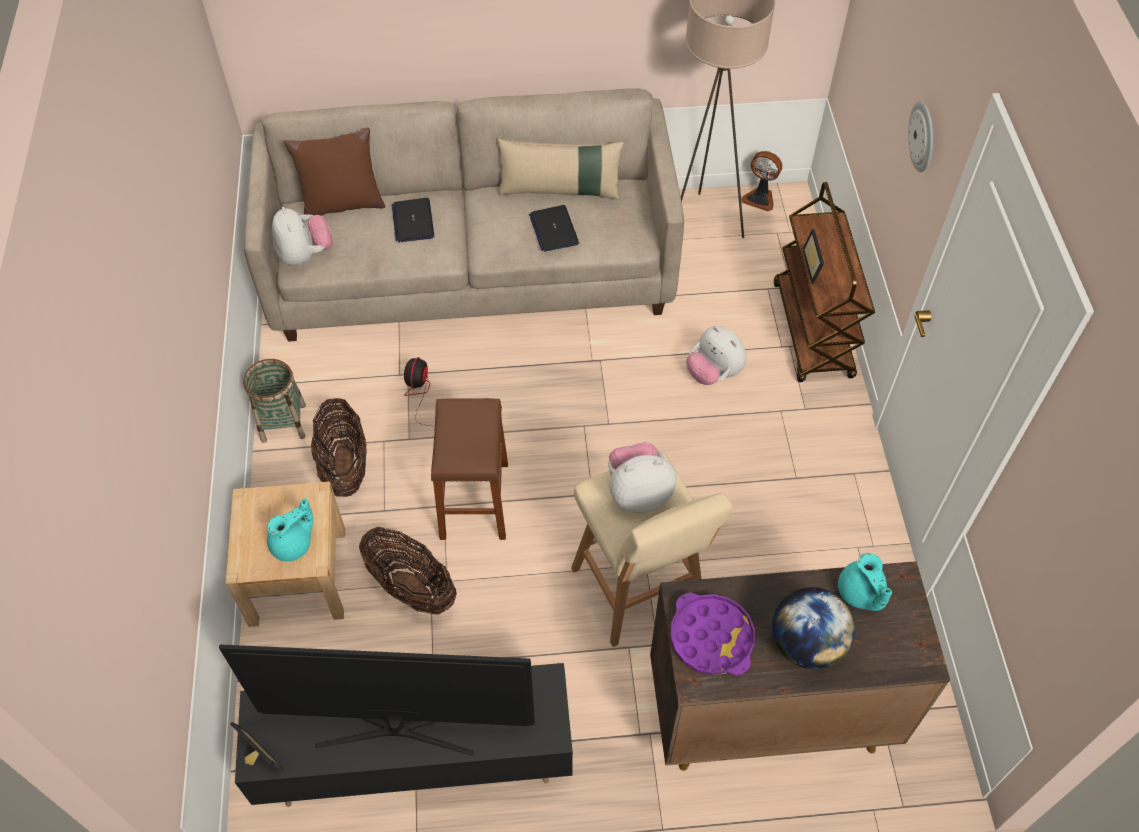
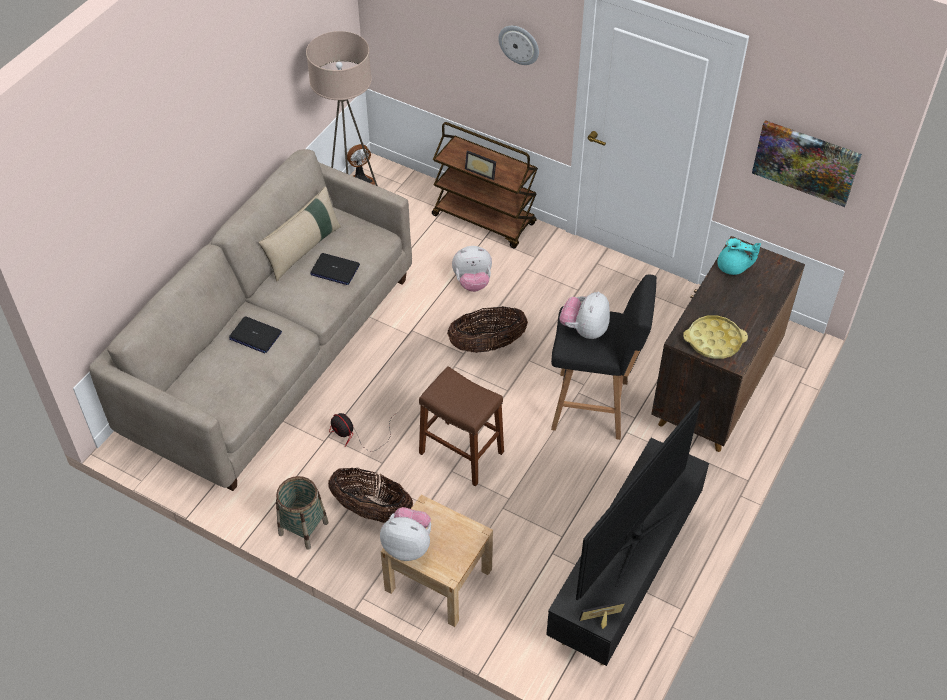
camera: 55 degrees left, 5 degrees down
(293, 544) = (454, 537): turquoise teapot -> none
(305, 255) = (219, 412): plush toy -> plush toy (408, 545)
(342, 204) = (197, 367): brown pillow -> none
(411, 587) = (498, 520): basket -> basket (487, 345)
(639, 591) = (593, 406): beige stool -> black stool
(711, 638) = (714, 341): purple tray -> yellow tray
(806, 644) = (746, 305): globe -> none
(1061, 558) = (806, 162): none -> picture

